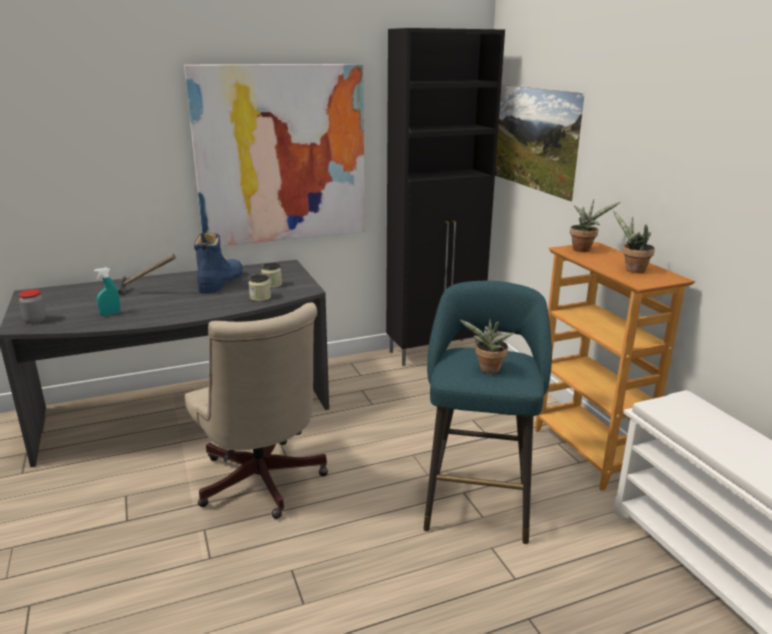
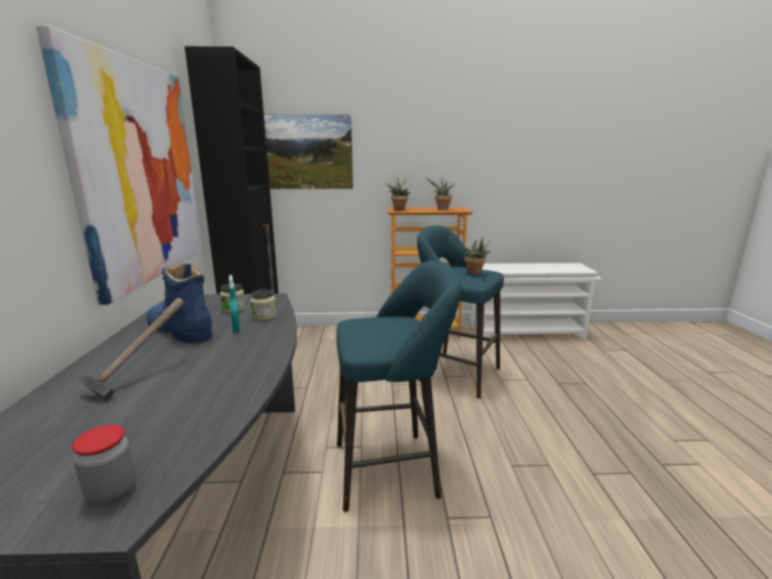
camera: 70 degrees left, 5 degrees down
(110, 314) = (191, 406): turquoise spray bottle -> turquoise spray bottle (236, 329)
(262, 485) = (392, 468): beige office chair -> turquoise stool

